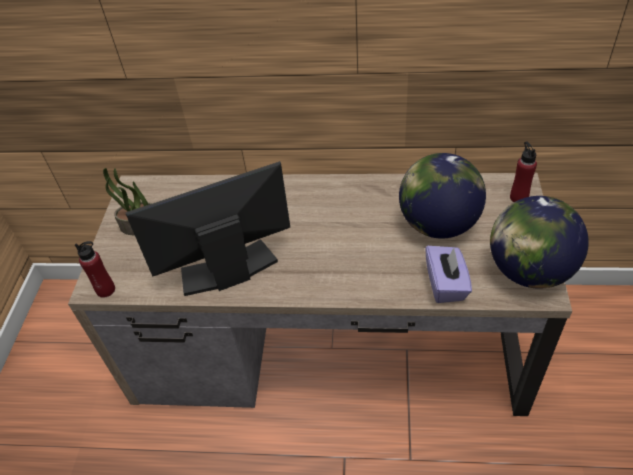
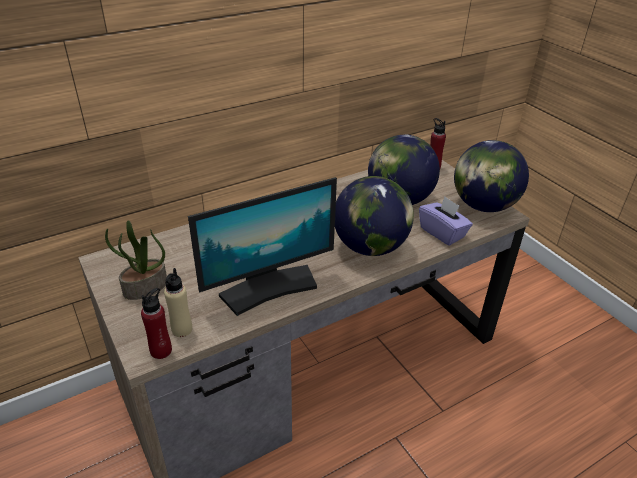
camera: 40 degrees left, 10 degrees down
(134, 278) = (182, 329): none -> beige bottle
(228, 270) = (269, 288): monitor -> monitor turned 150 degrees counterclockwise
(354, 268) = (370, 247): none -> globe

